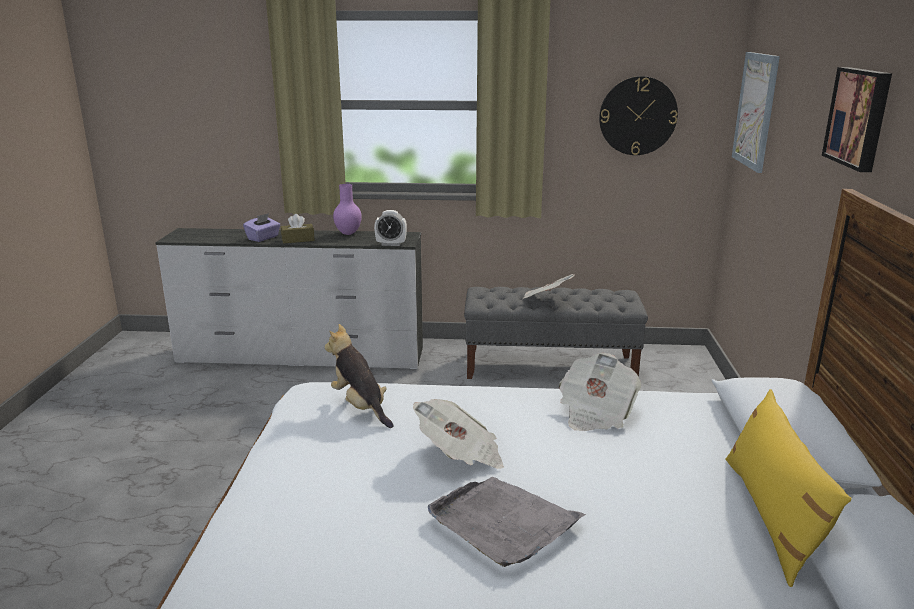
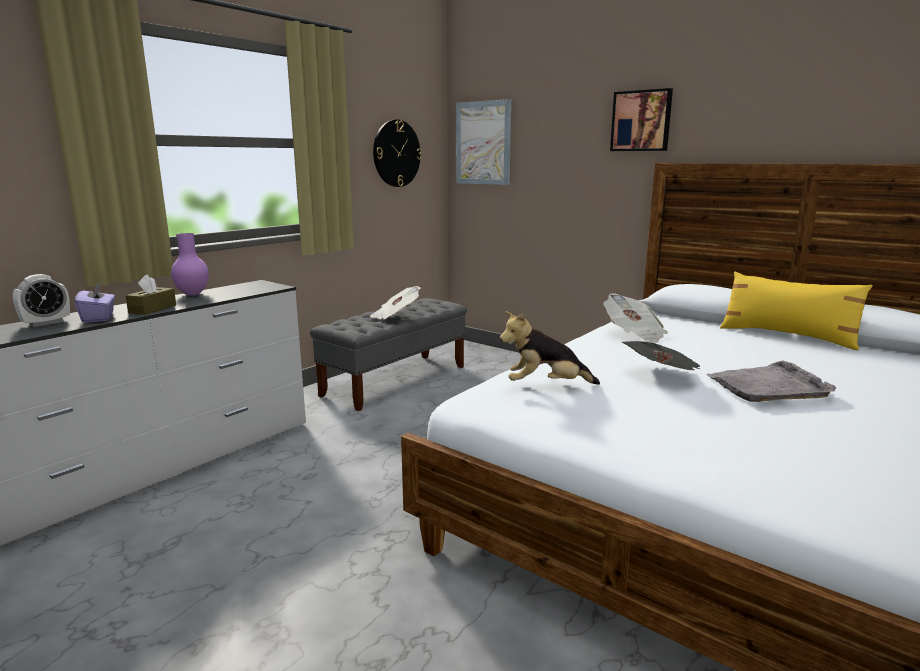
camera: 55 degrees left, 5 degrees down
(391, 244) = (268, 290): alarm clock -> alarm clock (46, 323)

